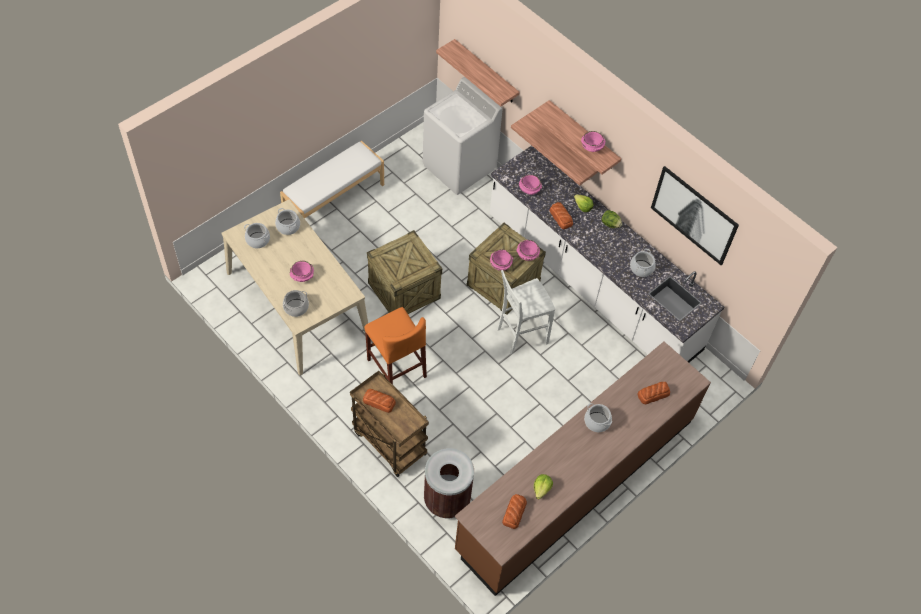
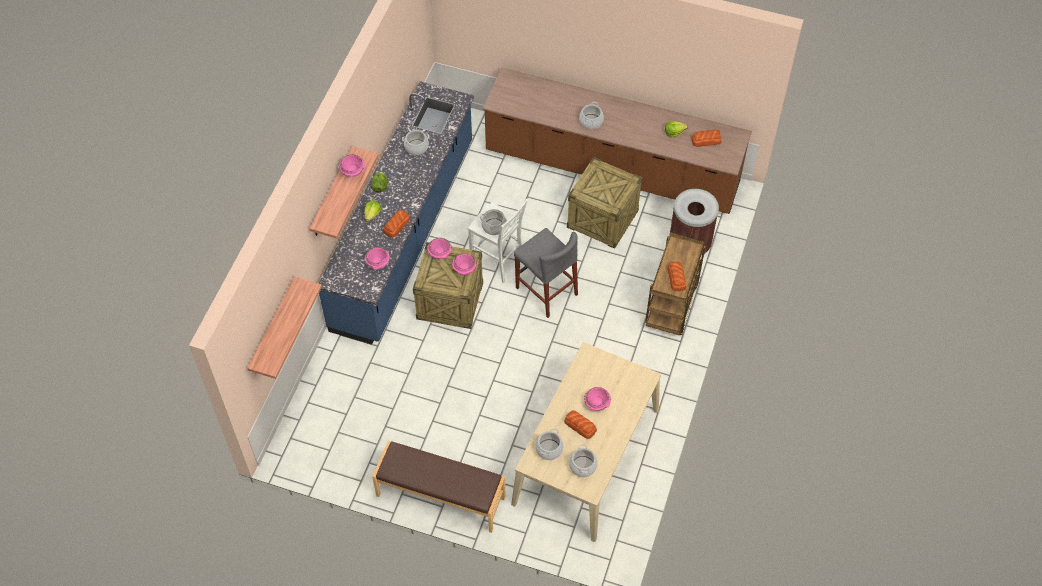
camera: 115 degrees left, 0 degrees up
(296, 308) = (633, 389): cooking pot -> cooking pot (494, 226)
(334, 200) = (440, 497): white bench -> brown bench
(396, 368) = (597, 339): orange stool -> none
(404, 290) = (510, 375): crate -> crate (602, 219)
(459, 167) = (325, 404): white washing machine -> none
(469, 356) = (546, 291): none -> grey stool
(562, 148) = (327, 237): shelf -> none
(592, 283) = (404, 234): white counter -> blue counter
(653, 394) = (539, 97): bread -> bread (580, 426)
(693, 215) = (388, 73): picture -> none

